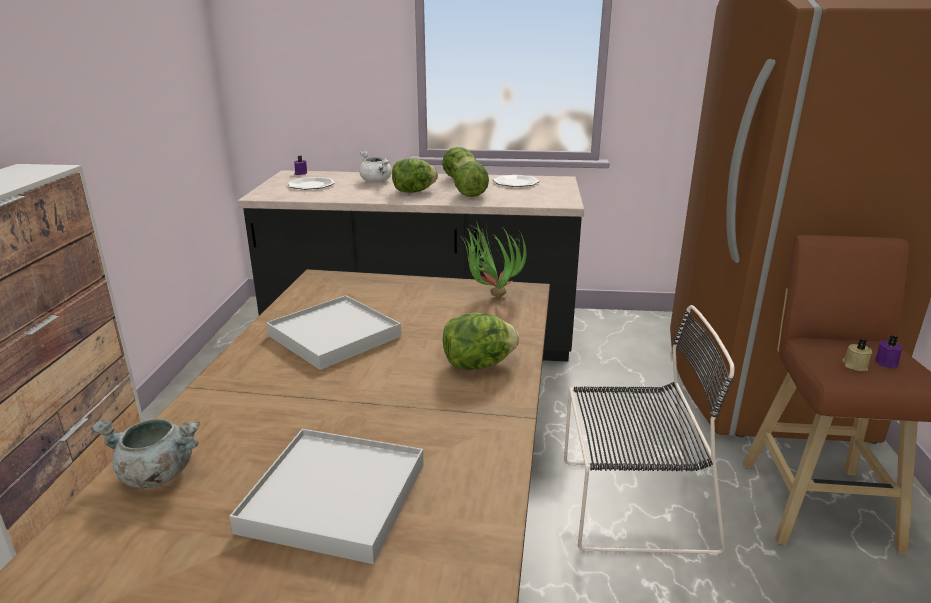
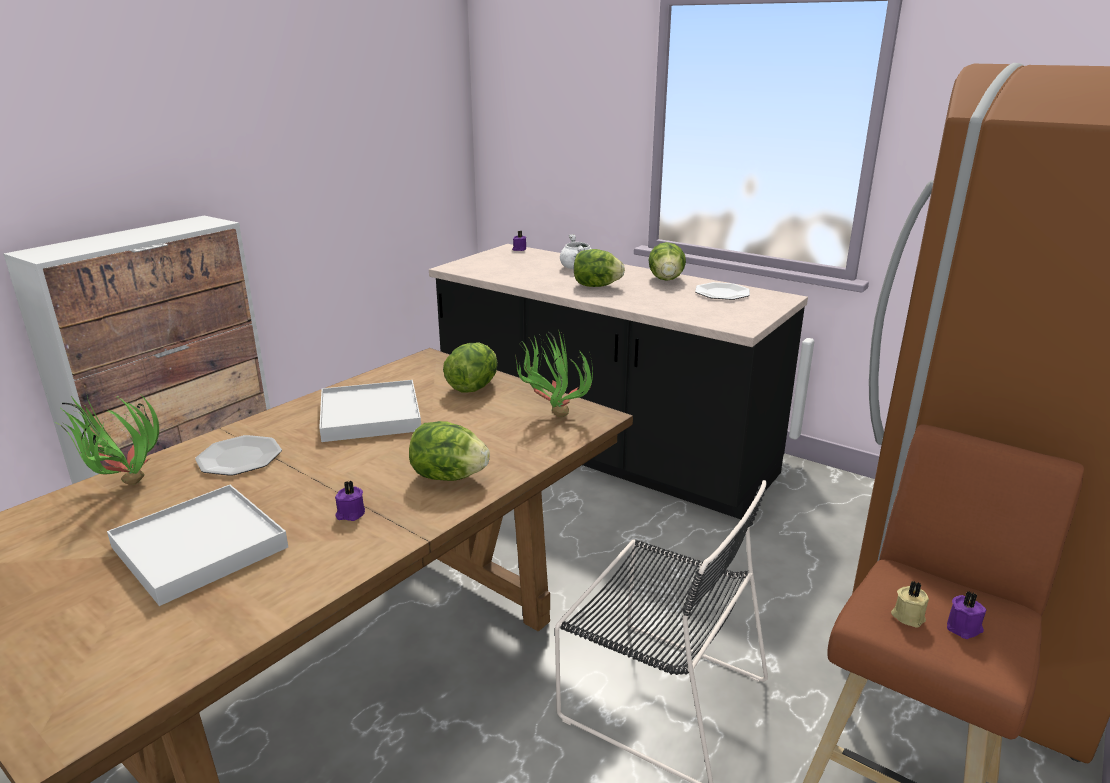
camera: 30 degrees right, 0 degrees up
(155, 474) = (123, 487): grey cooking pot -> potted plant
(311, 185) = (511, 263): plate -> plate (239, 457)
(438, 419) = (350, 514): none -> purple candle
(470, 195) = (649, 299): lettuce -> lettuce (473, 387)

